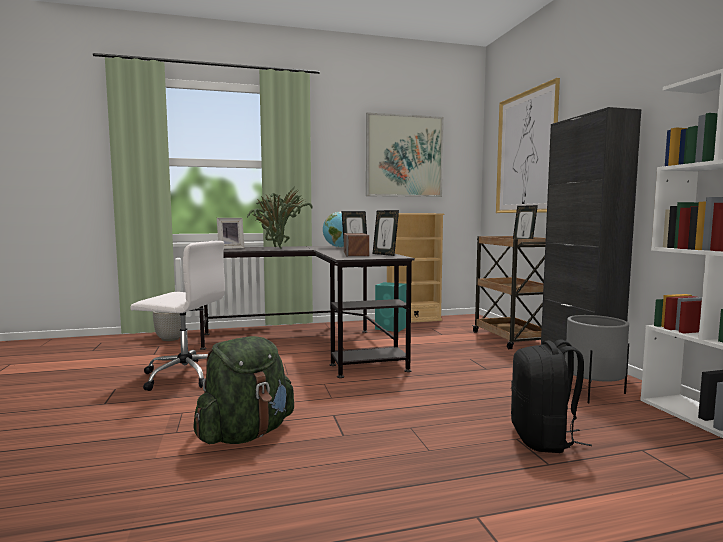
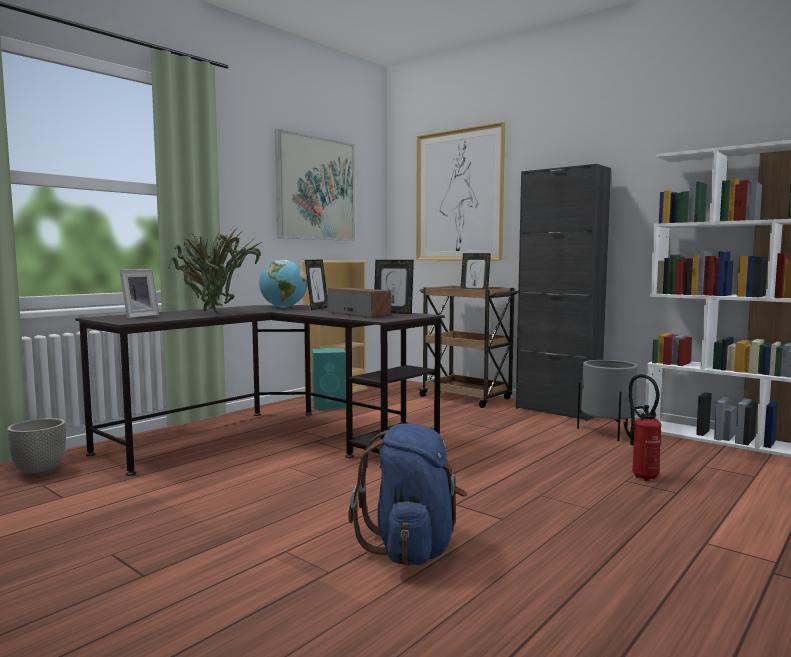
camera: 35 degrees left, 0 degrees up
(184, 375) = (183, 511): white office chair -> none
(246, 434) = (412, 548): green backpack -> blue backpack
(543, 439) = (642, 476): black backpack -> fire extinguisher

